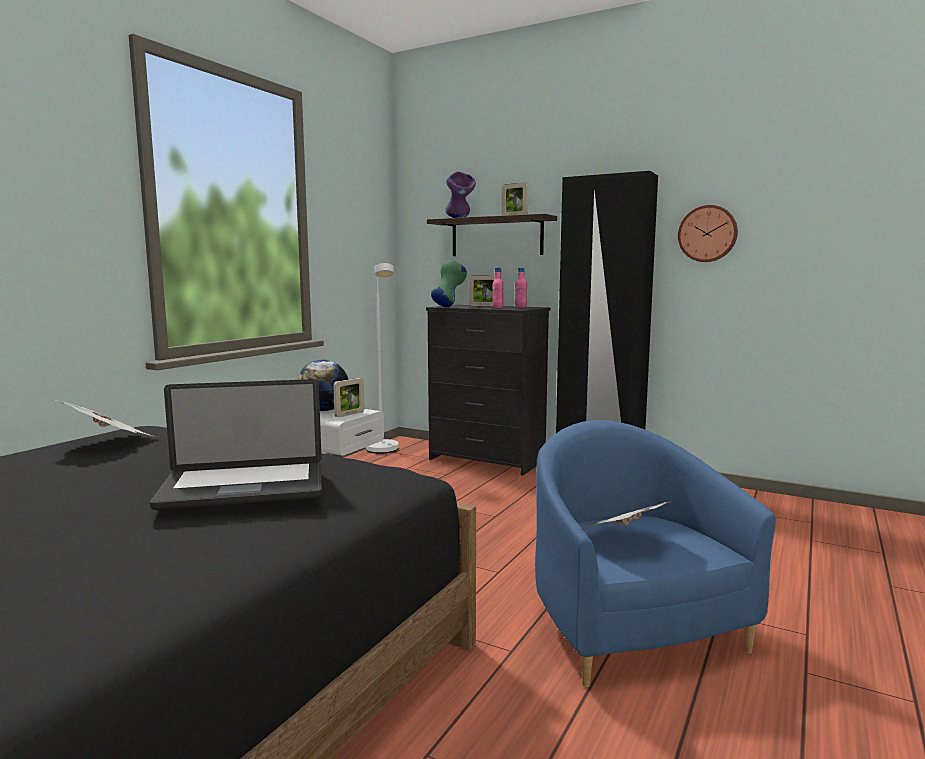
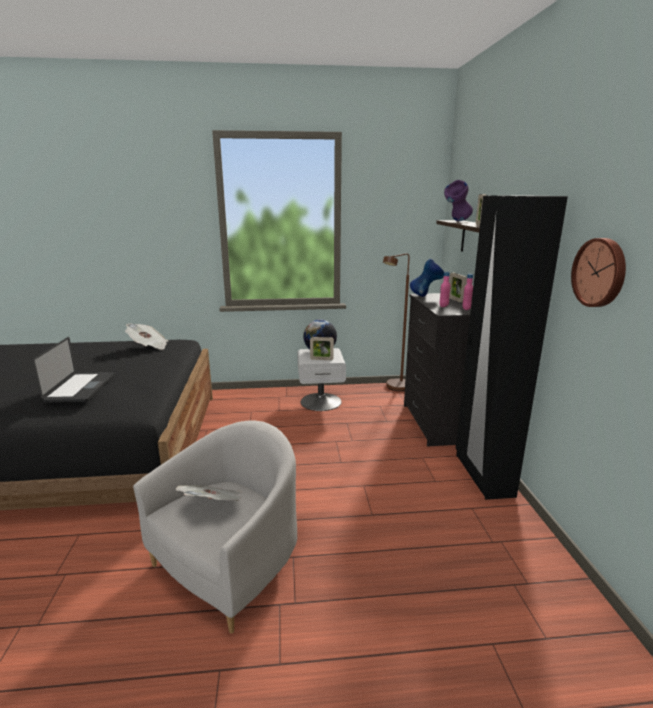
camera: 55 degrees right, 10 degrees up
(243, 488) = (81, 388): laptop -> laptop turned 135 degrees counterclockwise
(383, 451) = (394, 388): white floor lamp -> brown floor lamp
(449, 306) = (426, 296): green vase -> blue vase
(629, 626) = (230, 564): blue armchair -> white armchair

